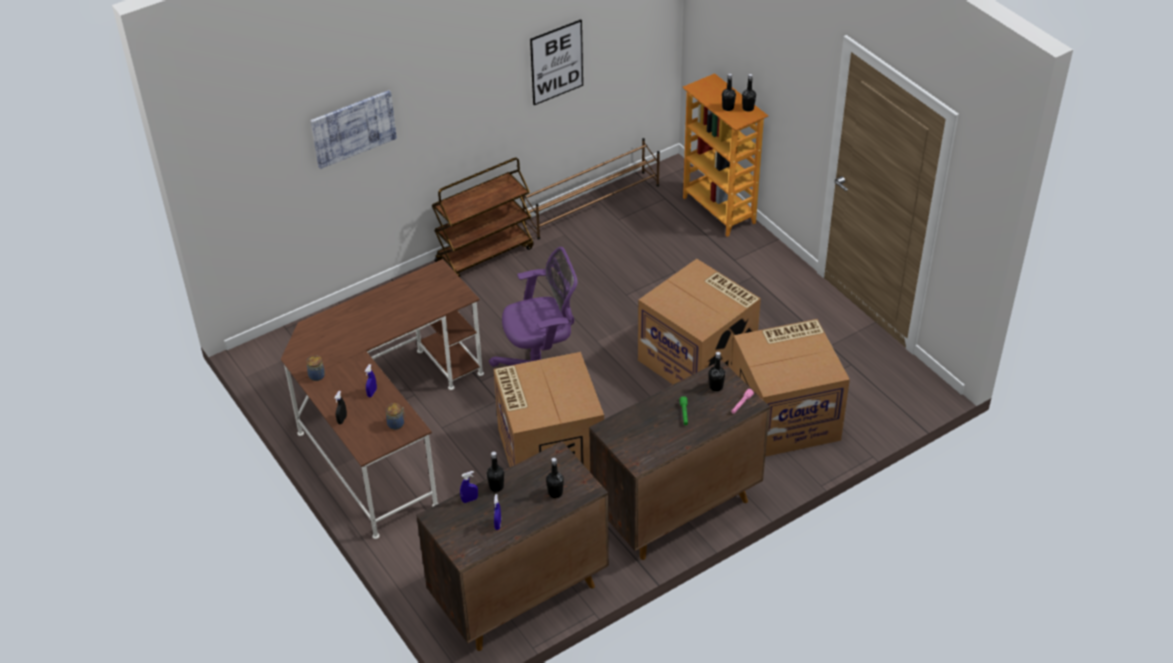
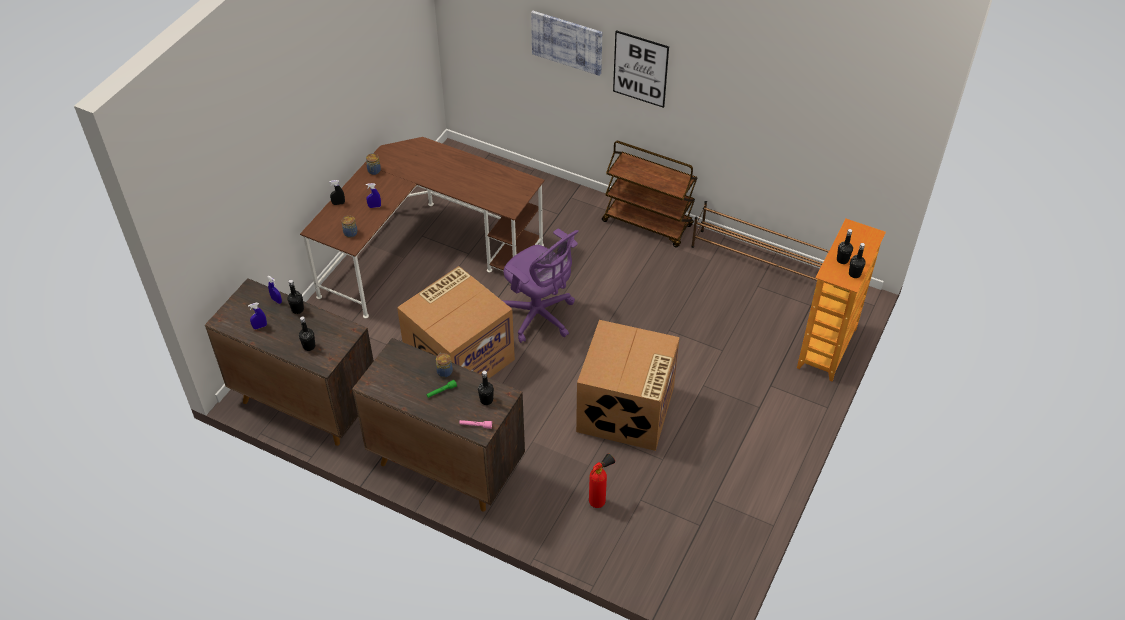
camera: 60 degrees right, 5 degrees up
(556, 62) = (765, 117): picture -> picture (640, 69)
(660, 403) = (444, 371): none -> jar
(785, 416) = (600, 500): cardboard box -> fire extinguisher

